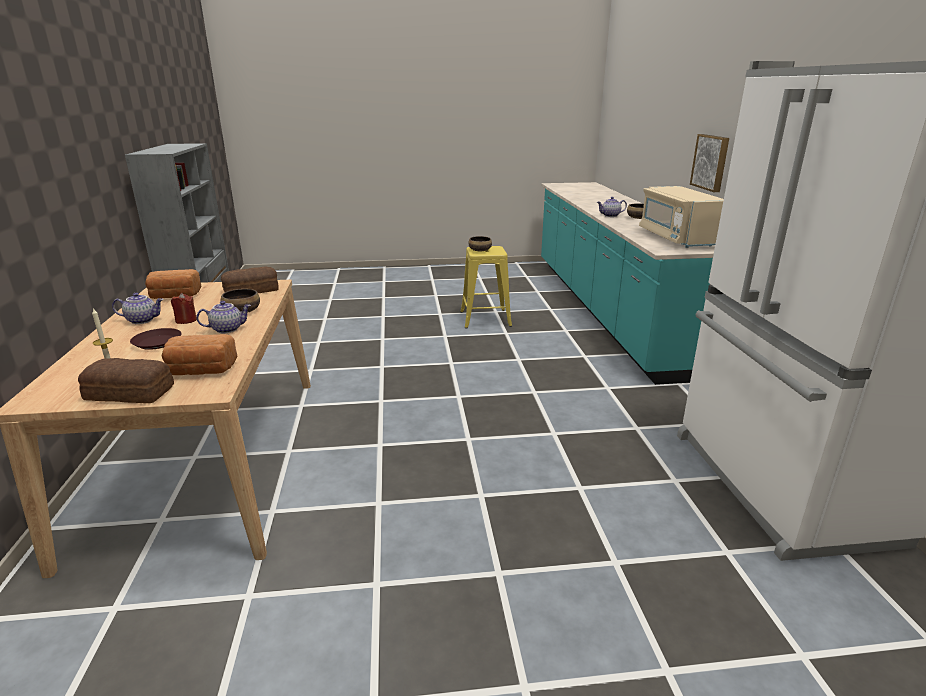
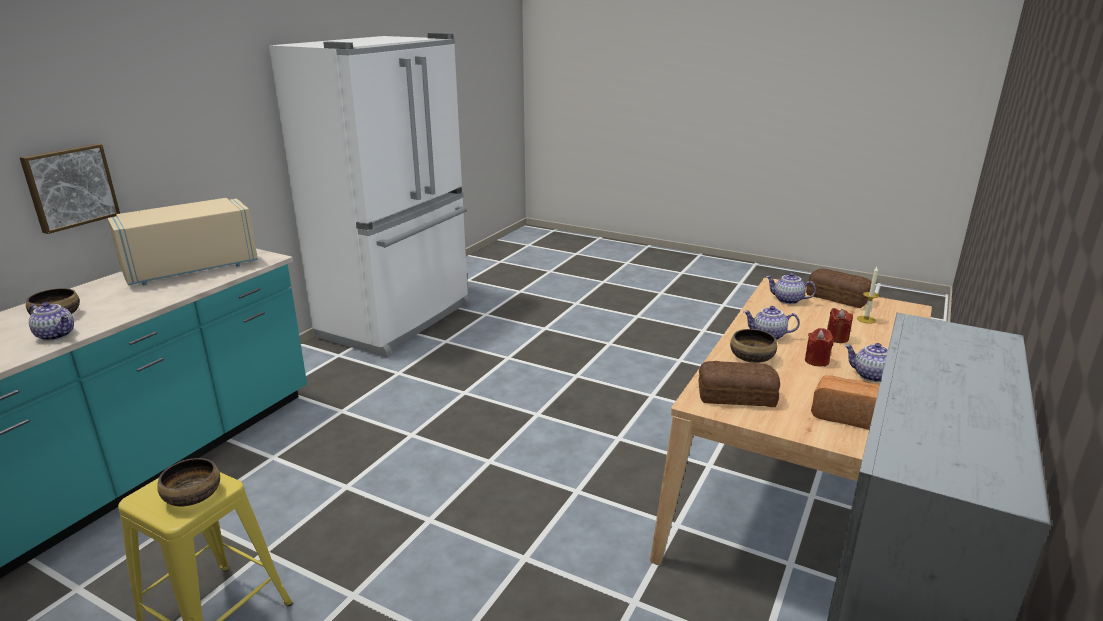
camera: 145 degrees left, 0 degrees up
(158, 342) = (837, 338): brown plate -> red candle
(201, 371) = (787, 300): bread -> teapot
(677, 238) = (191, 268): beige microwave -> beige microwave turned 150 degrees counterclockwise

